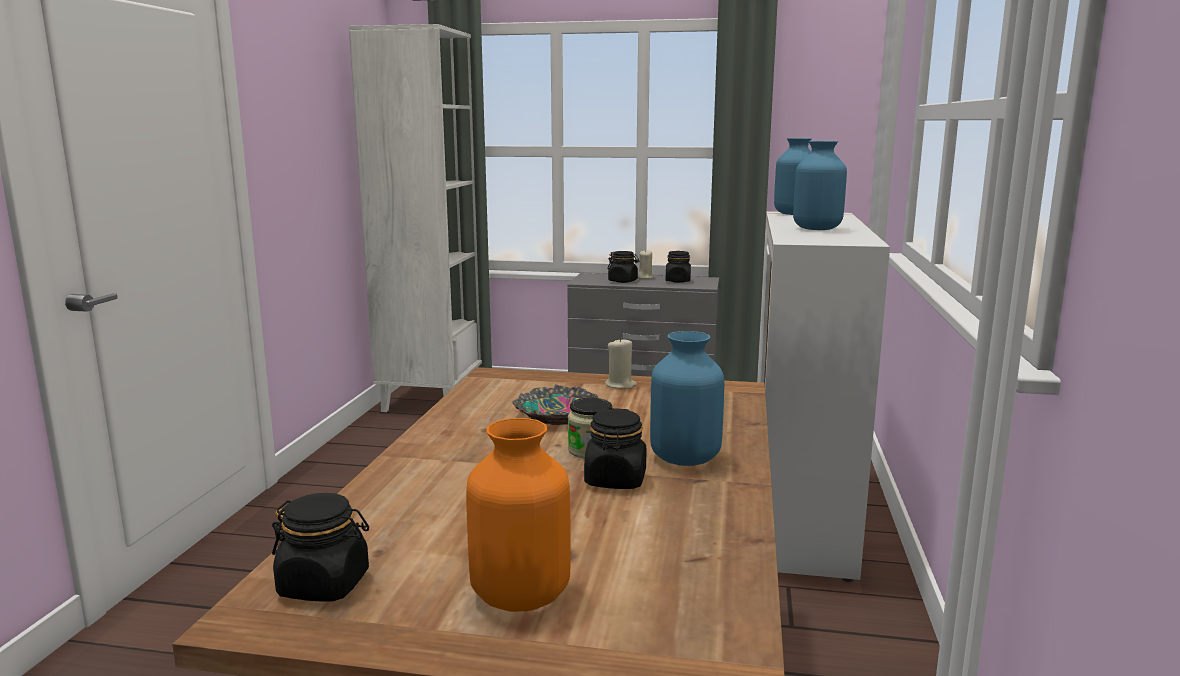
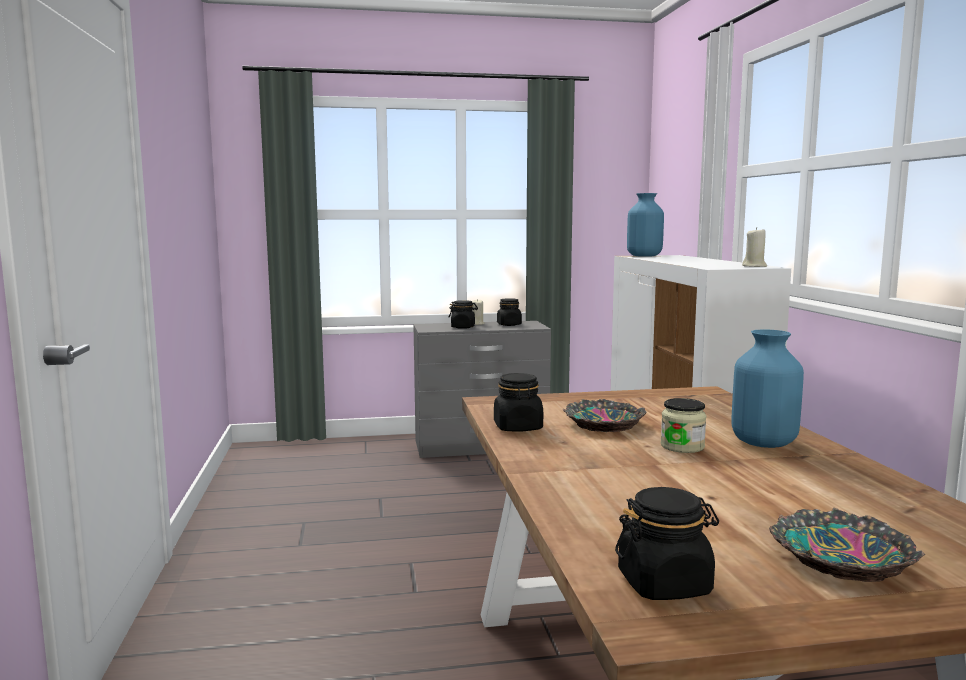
camera: 20 degrees left, 5 degrees down
(431, 399) = (272, 457): white bookcase -> none
(521, 594) = (839, 558): orange vase -> bowl
(615, 480) = (743, 465): black jar -> black jar (518, 427)
(620, 385) = (613, 398): beige candle -> beige candle (754, 266)
(818, 229) = (700, 262): blue vase -> none

